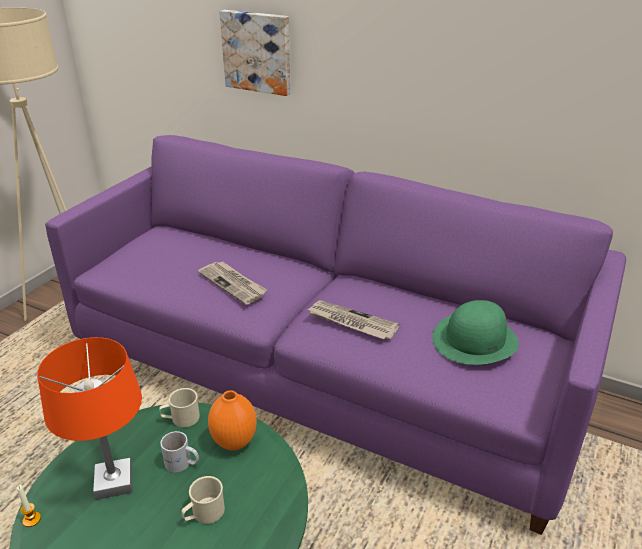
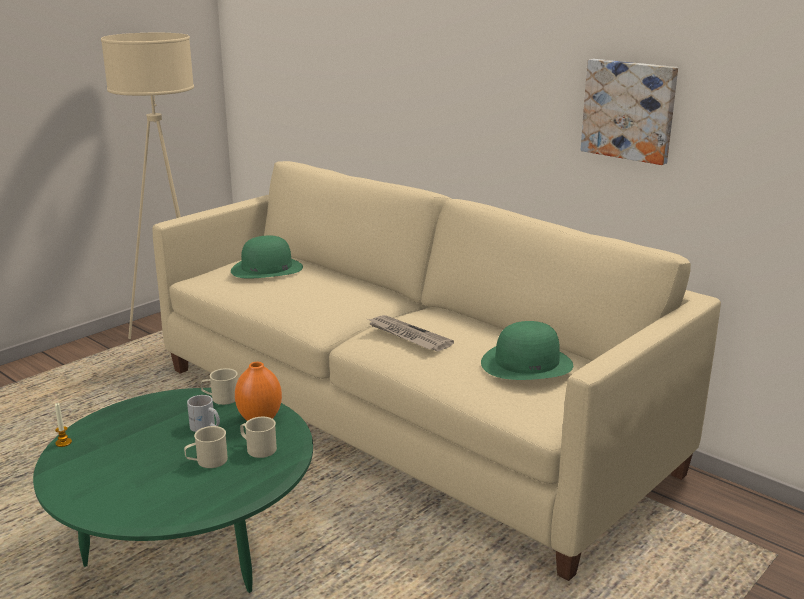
camera: 15 degrees right, 10 degrees down
(115, 482) = (142, 430): orange table lamp -> none
(171, 251) = (266, 269): none -> green hat
(233, 284) = (310, 297): newspaper -> none
(249, 483) = (258, 448): none -> beige mug
(258, 52) = (380, 81): picture -> picture (629, 110)
(322, 372) = (403, 418): purple sofa -> beige sofa

